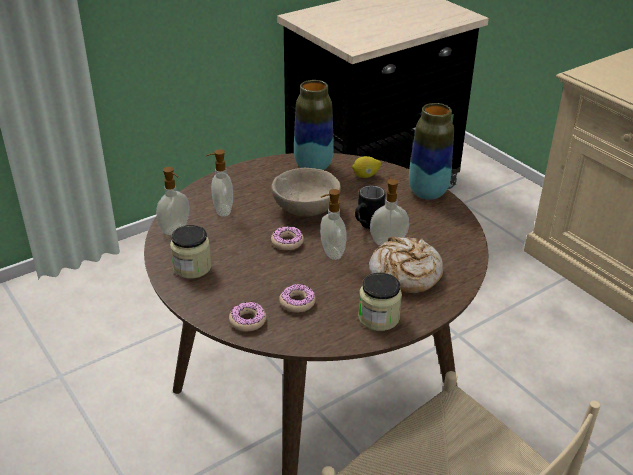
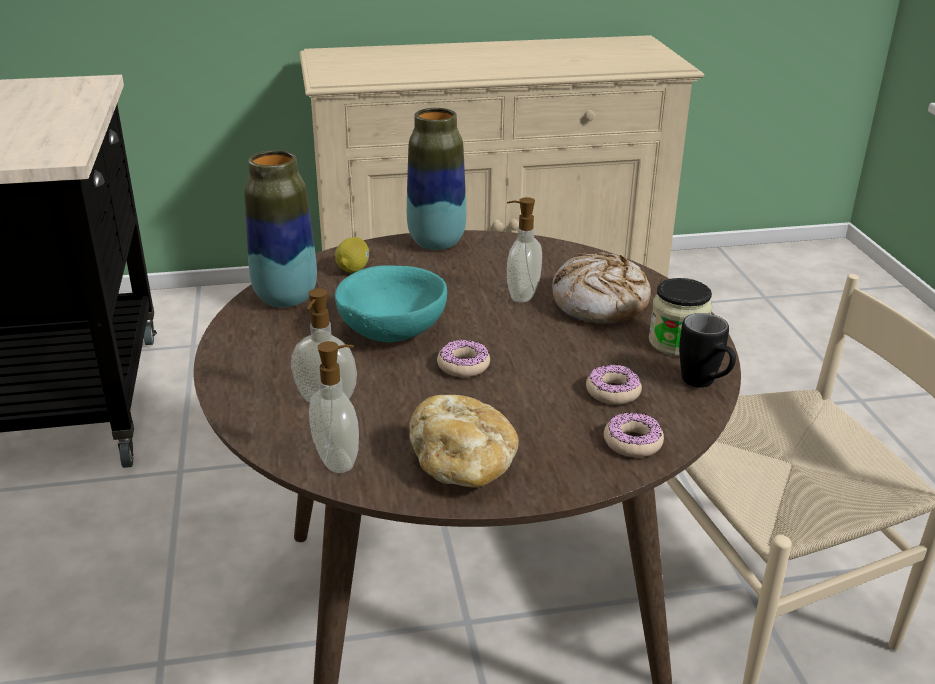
camera: 65 degrees left, 5 degrees down
(192, 267) = (463, 465): jar -> bread
(306, 209) = (392, 330): beige bowl -> turquoise bowl
(331, 253) = (516, 339): soap dispenser -> none
(366, 226) = (475, 300): black mug -> black mug (704, 384)

